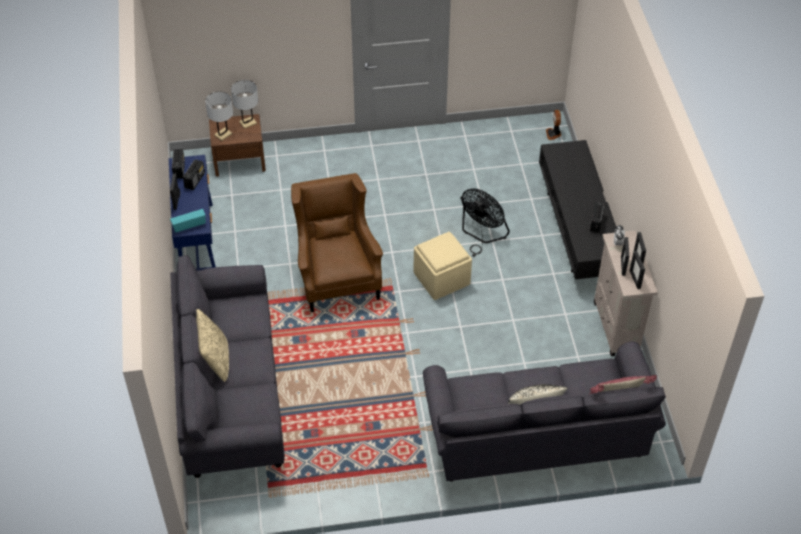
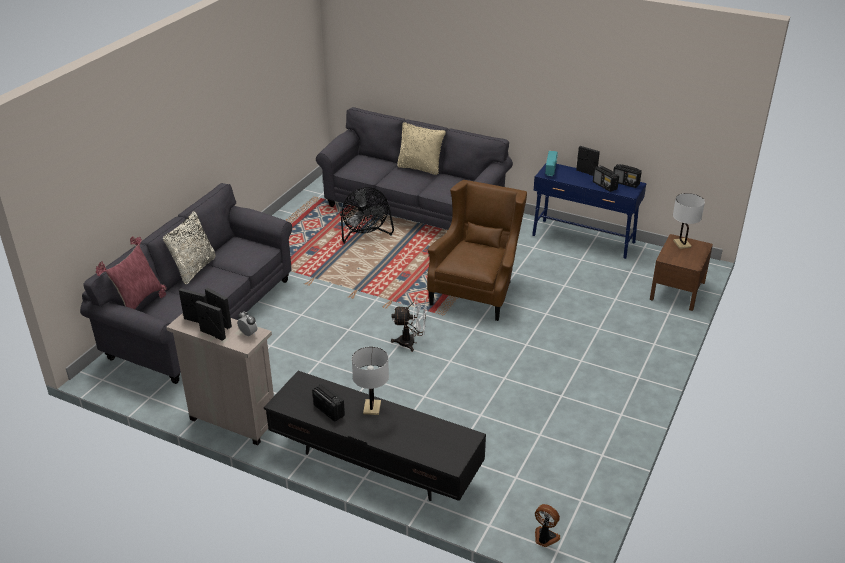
camera: 125 degrees right, 15 degrees down
(248, 123) = (690, 261): white table lamp -> white table lamp (372, 407)
(337, 275) = (477, 290): brown armchair -> brown armchair turned 90 degrees counterclockwise
(441, 279) = (411, 343): beige ottoman -> white fan
(479, 234) = (441, 392): black fan -> black fan (363, 234)

